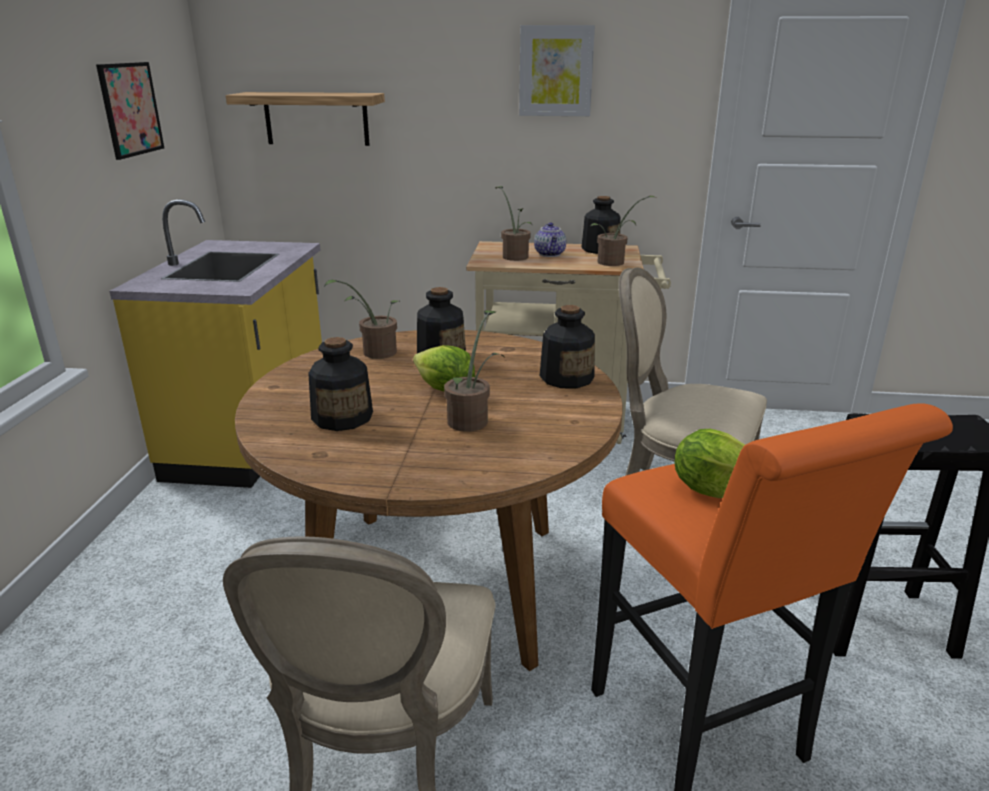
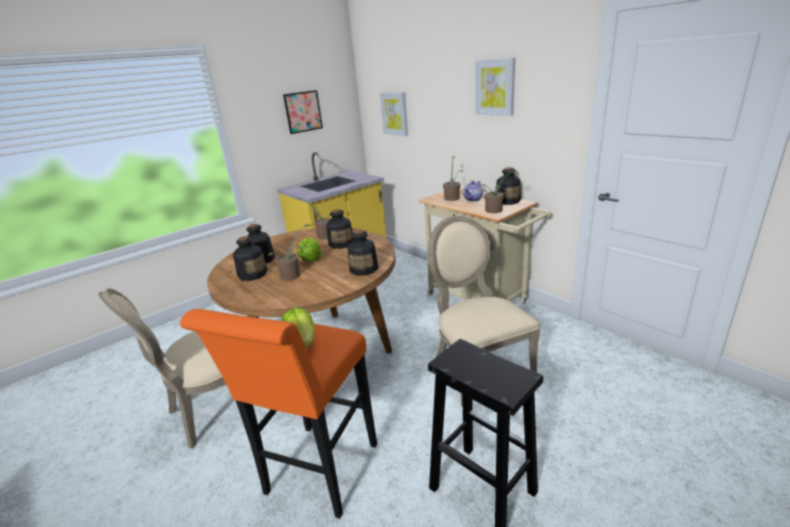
camera: 45 degrees right, 0 degrees up
(316, 119) = (394, 113): shelf -> picture
(386, 442) = (253, 274): none -> bottle

